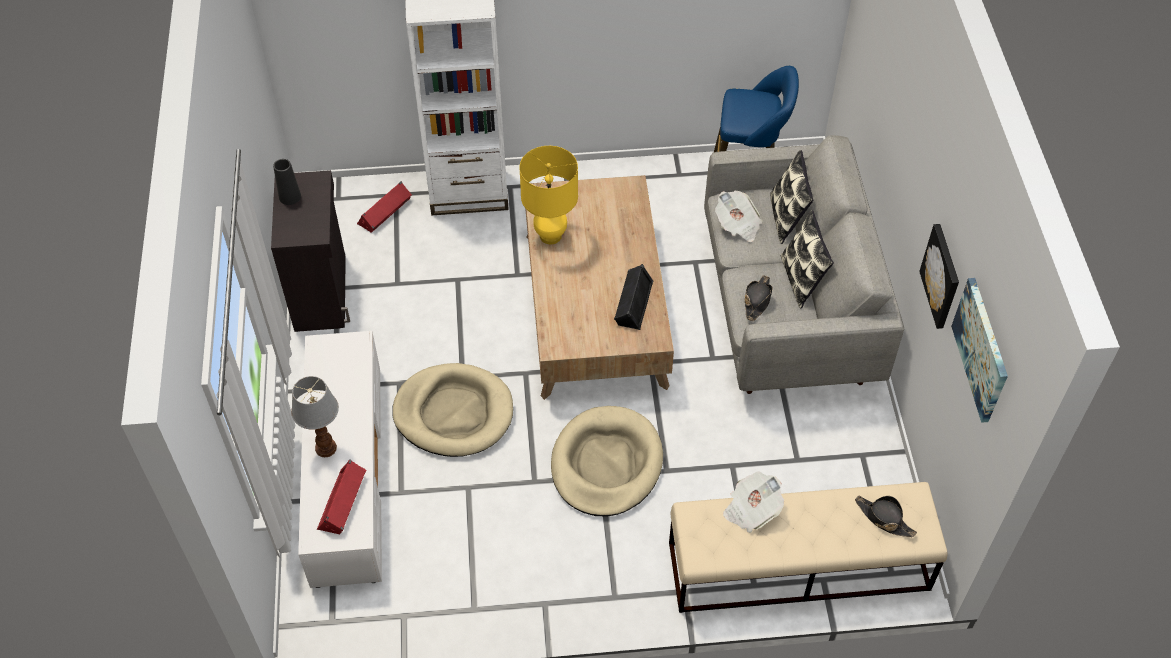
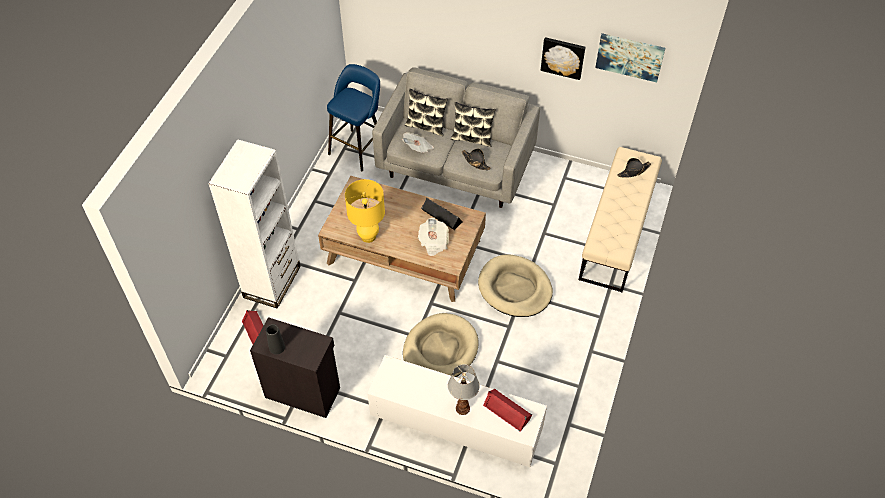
camera: 65 degrees left, 0 degrees up
(751, 509) = (604, 220): newspaper -> newspaper (433, 242)

